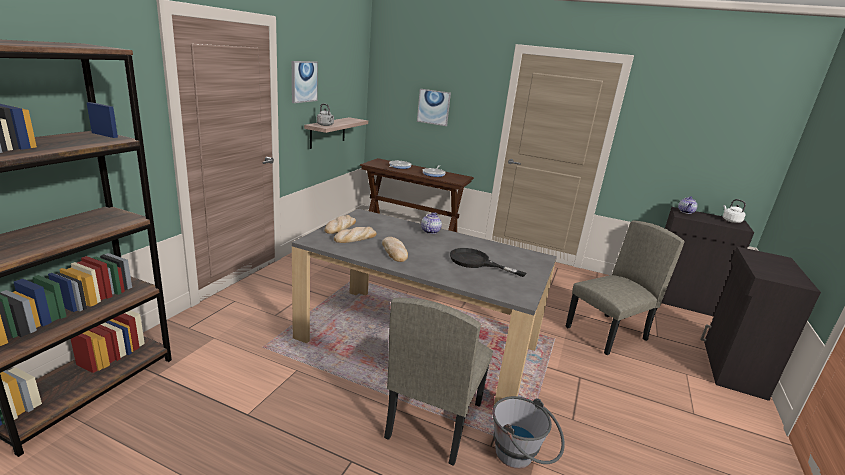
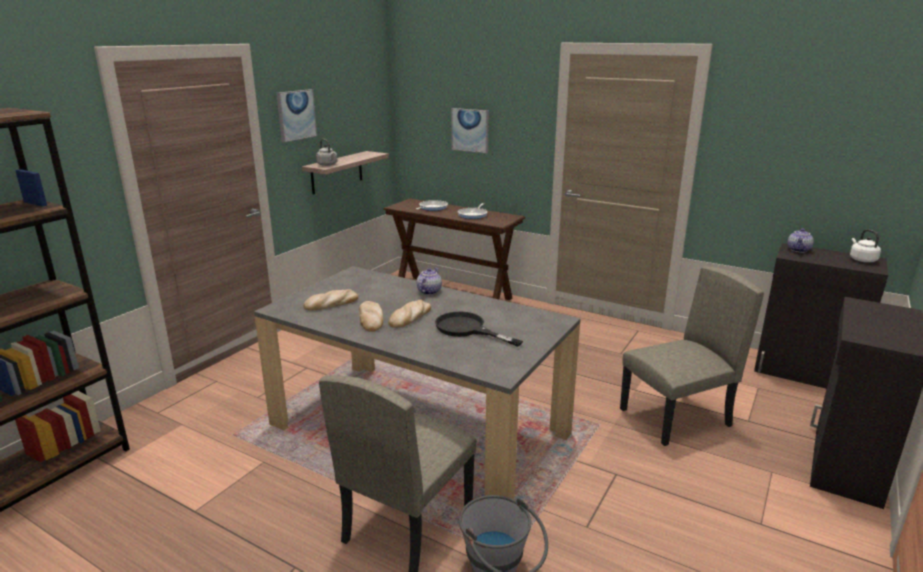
camera: 10 degrees right, 0 degrees up
(340, 227) = (319, 290): bread -> bread (410, 317)

